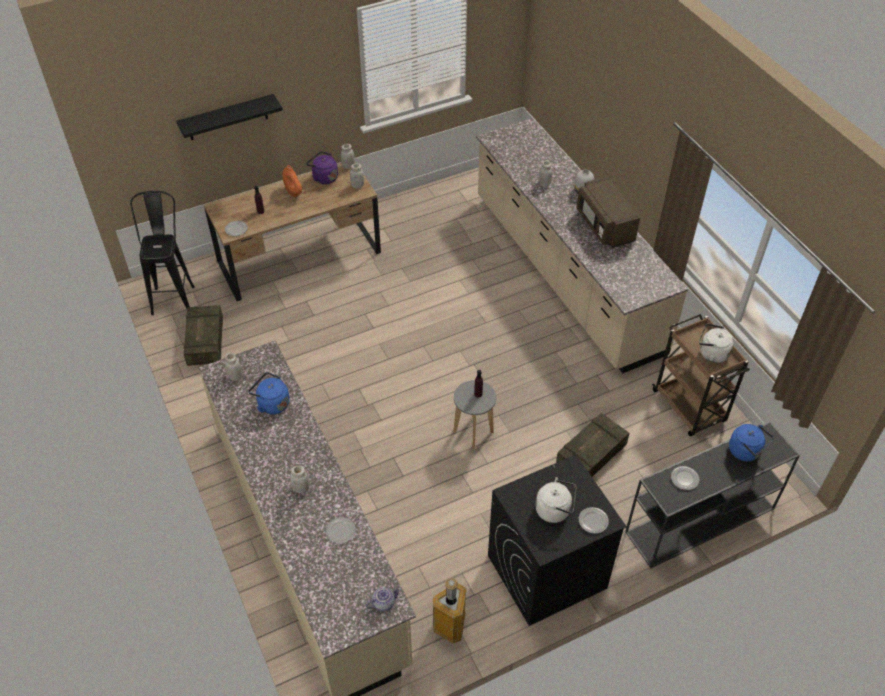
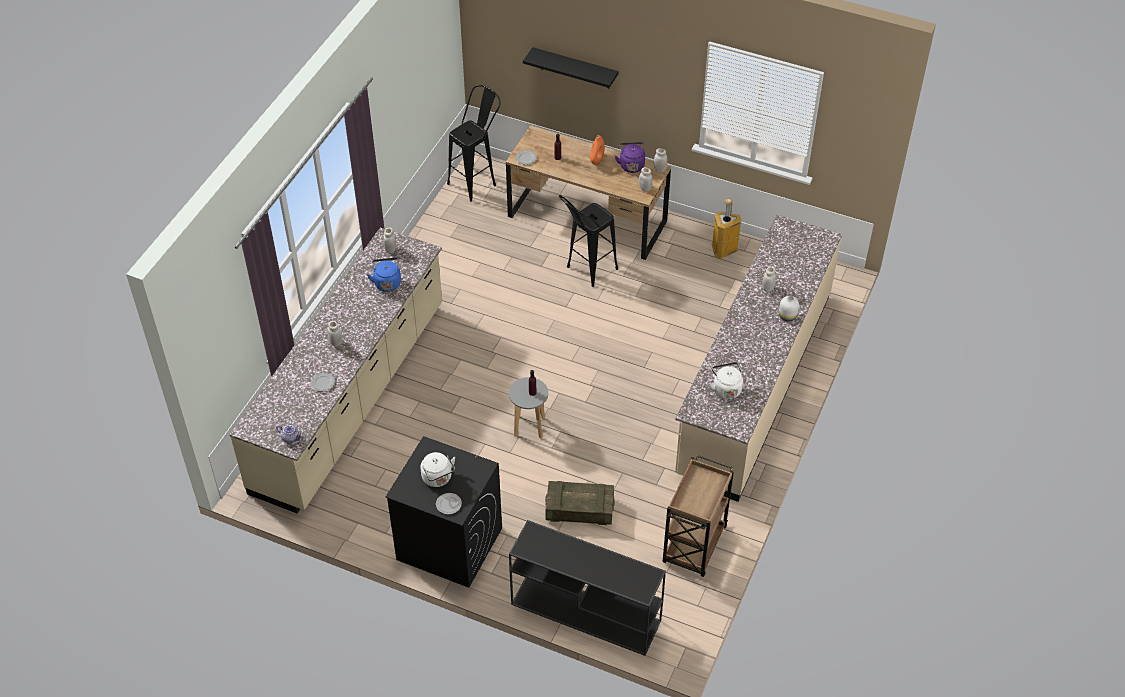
camera: 50 degrees right, 0 degrees up
(205, 342) = (454, 229): crate -> none
(352, 293) = (586, 272): none -> black stool
(451, 626) = (357, 516): trash can -> trash can (724, 250)
(604, 225) = (761, 352): brown microwave -> none
(684, 479) = (553, 546): plate -> none
(711, 353) = (698, 497): white kettle -> white kettle (726, 389)
(746, 451) = (618, 570): blue kettle -> none

